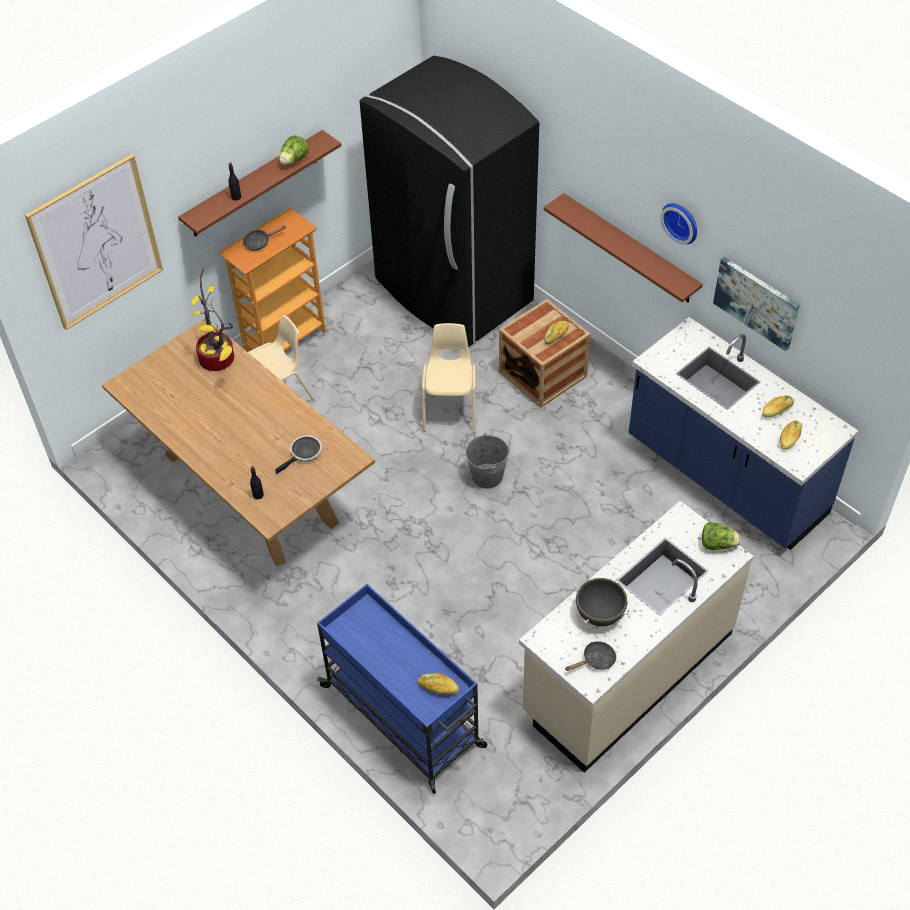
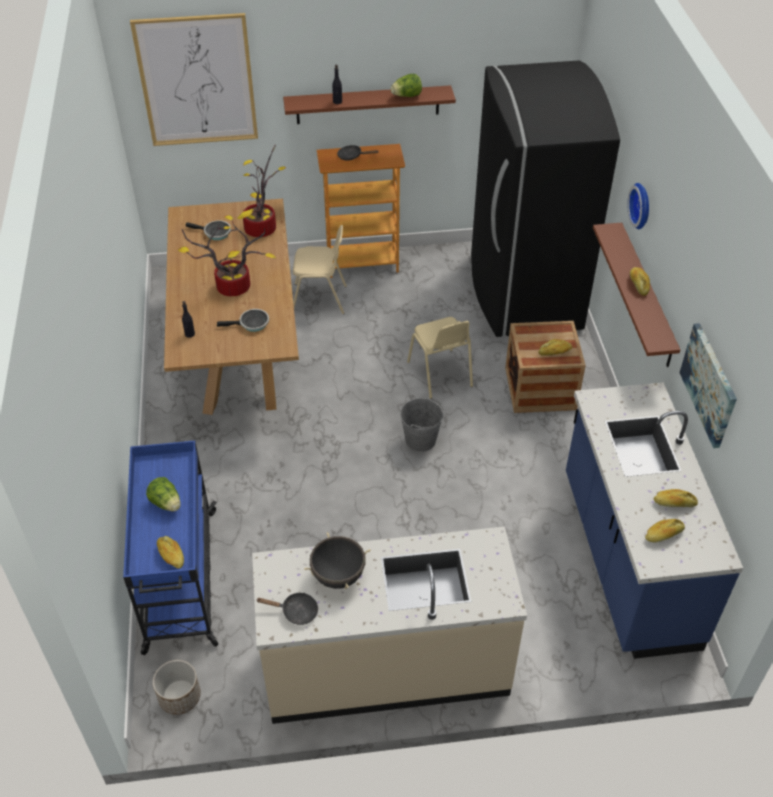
camera: 35 degrees right, 5 degrees down
(178, 386) = (215, 233): none -> frying pan
(250, 431) = (231, 288): none -> potted plant
(451, 409) = (440, 375): beige chair -> beige chair turned 120 degrees clockwise
(494, 804) = (179, 696): none -> planter
(626, 244) = (638, 285): none -> bread
(682, 221) = (681, 274): wall clock -> wall clock (642, 205)
(717, 544) = (502, 584): lettuce -> lettuce (166, 503)

